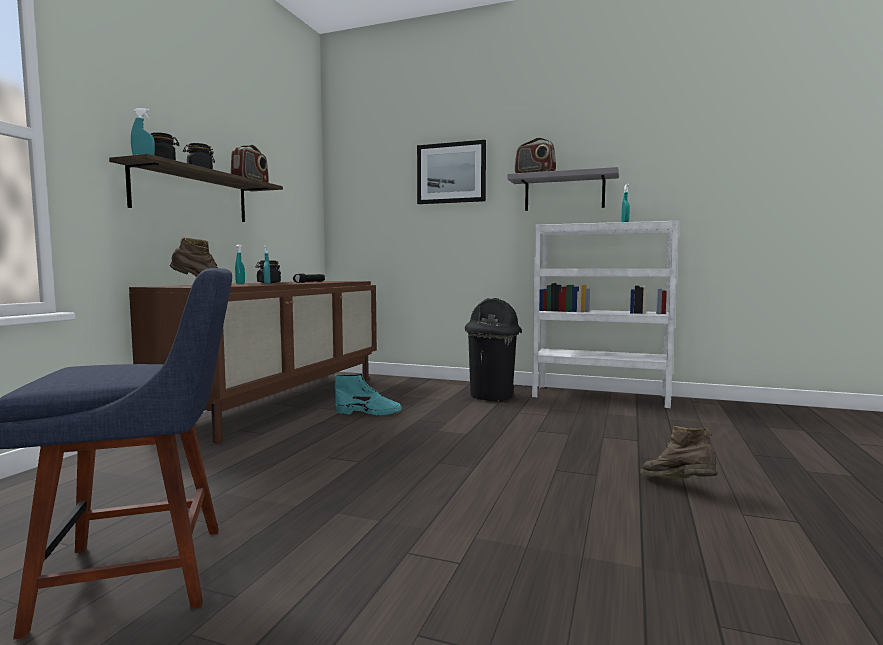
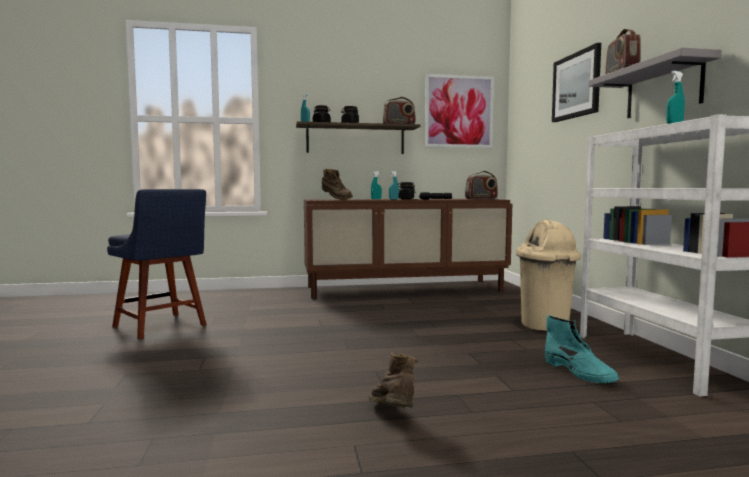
camera: 60 degrees right, 0 degrees up
(289, 176) = (459, 111): none -> picture
(337, 281) = (481, 199): none -> radio
(369, 412) = (420, 308): turquoise boot -> turquoise boot (579, 372)
(492, 396) = (545, 325): black trash can -> beige trash can
(678, 487) = (393, 415): brown boot -> brown boot turned 45 degrees counterclockwise

